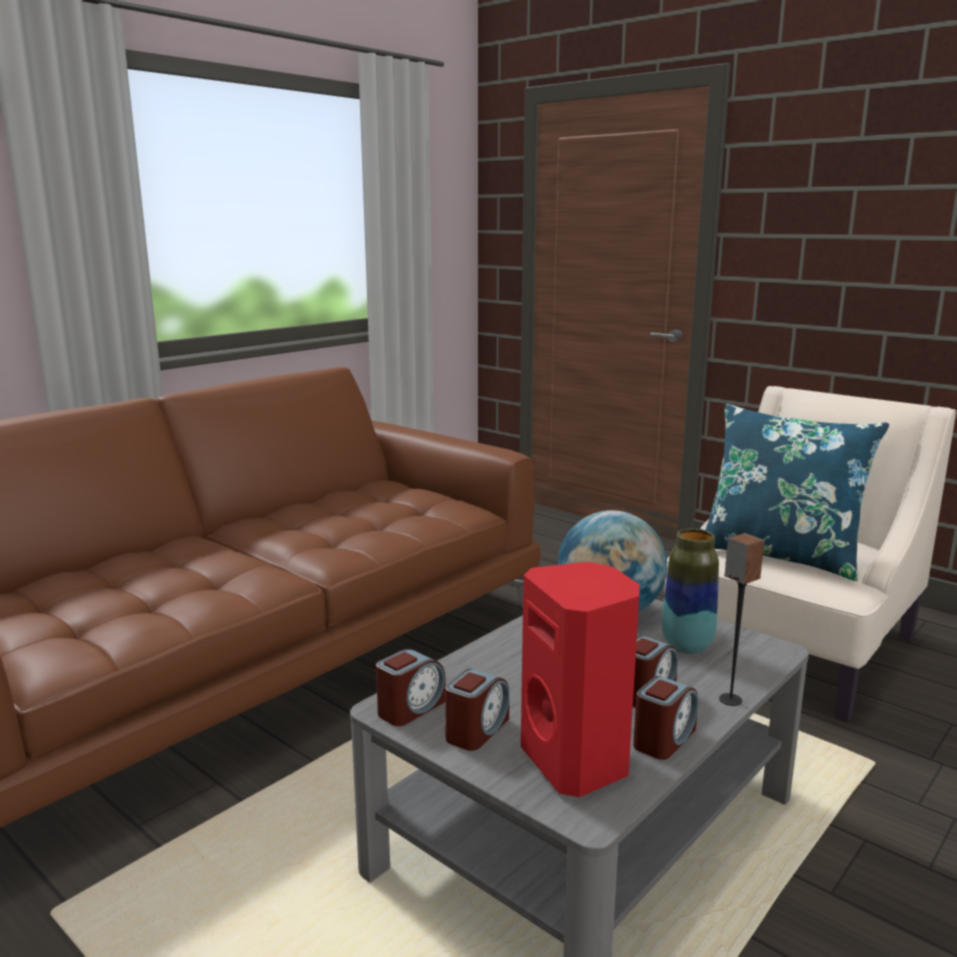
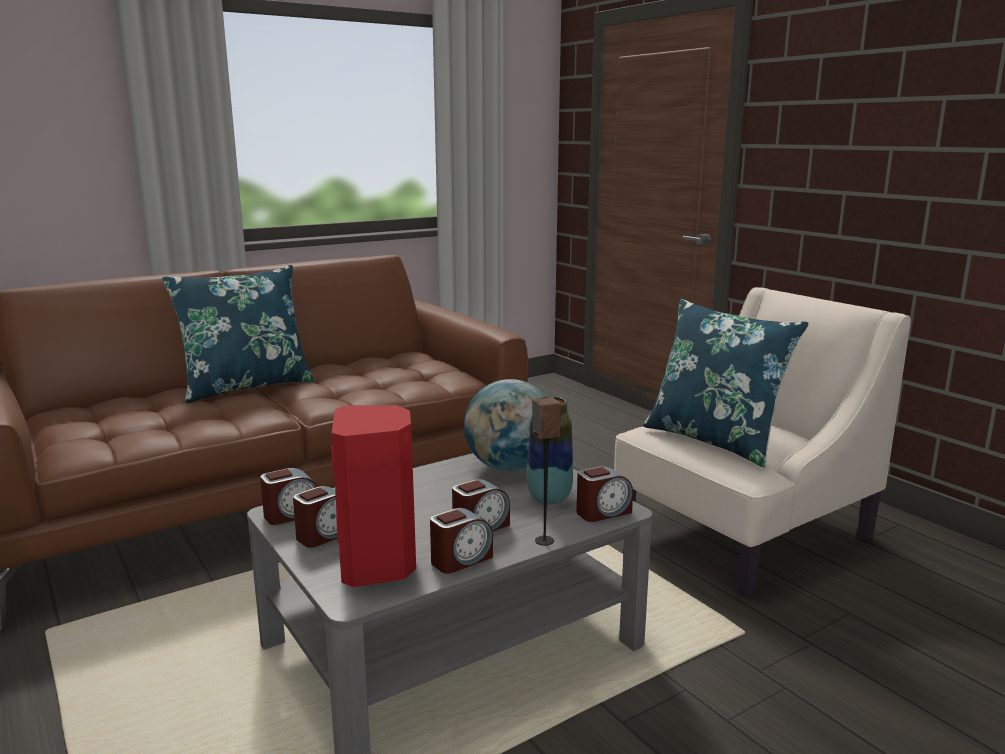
camera: 15 degrees right, 0 degrees up
(213, 542) = (246, 386): none -> blue pillow
(757, 655) = (603, 512): none -> alarm clock

